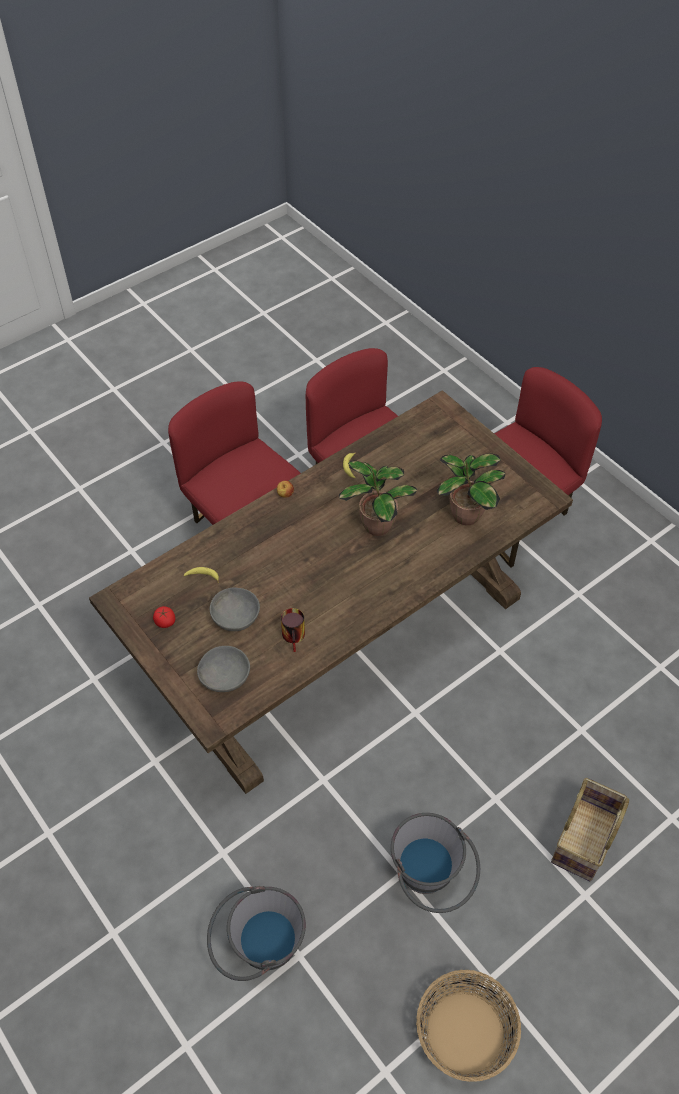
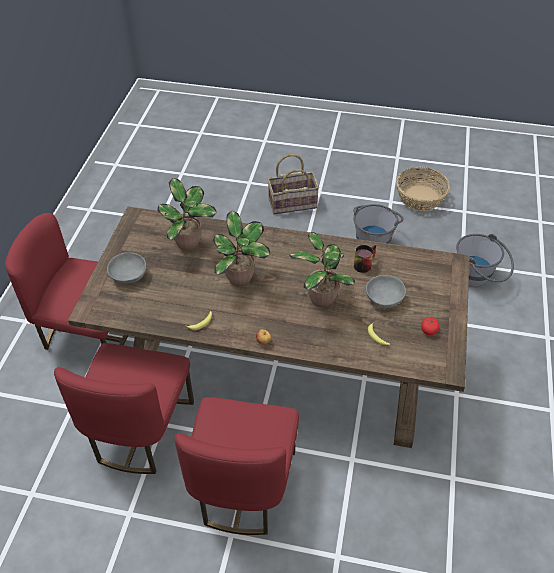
camera: 130 degrees left, 5 degrees down
(225, 676) = (424, 276): grey bowl -> grey bowl (128, 276)
(289, 569) = (321, 298): none -> potted plant

